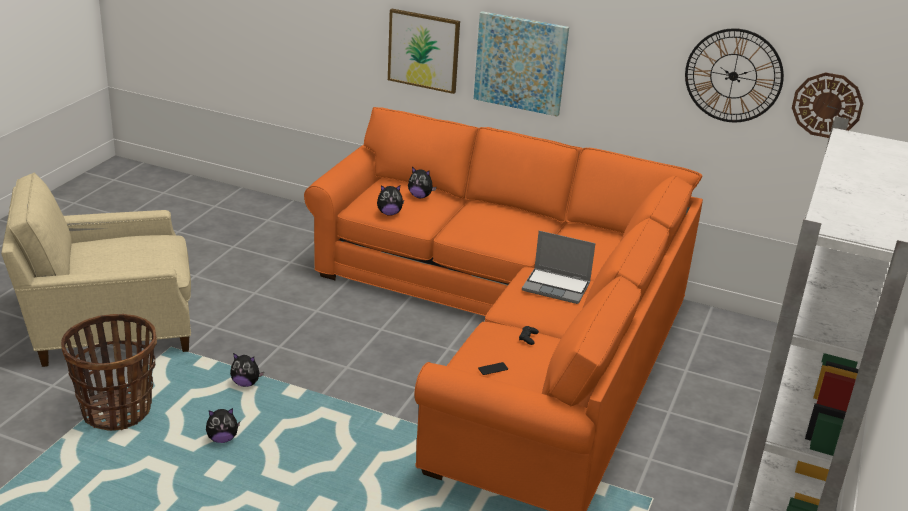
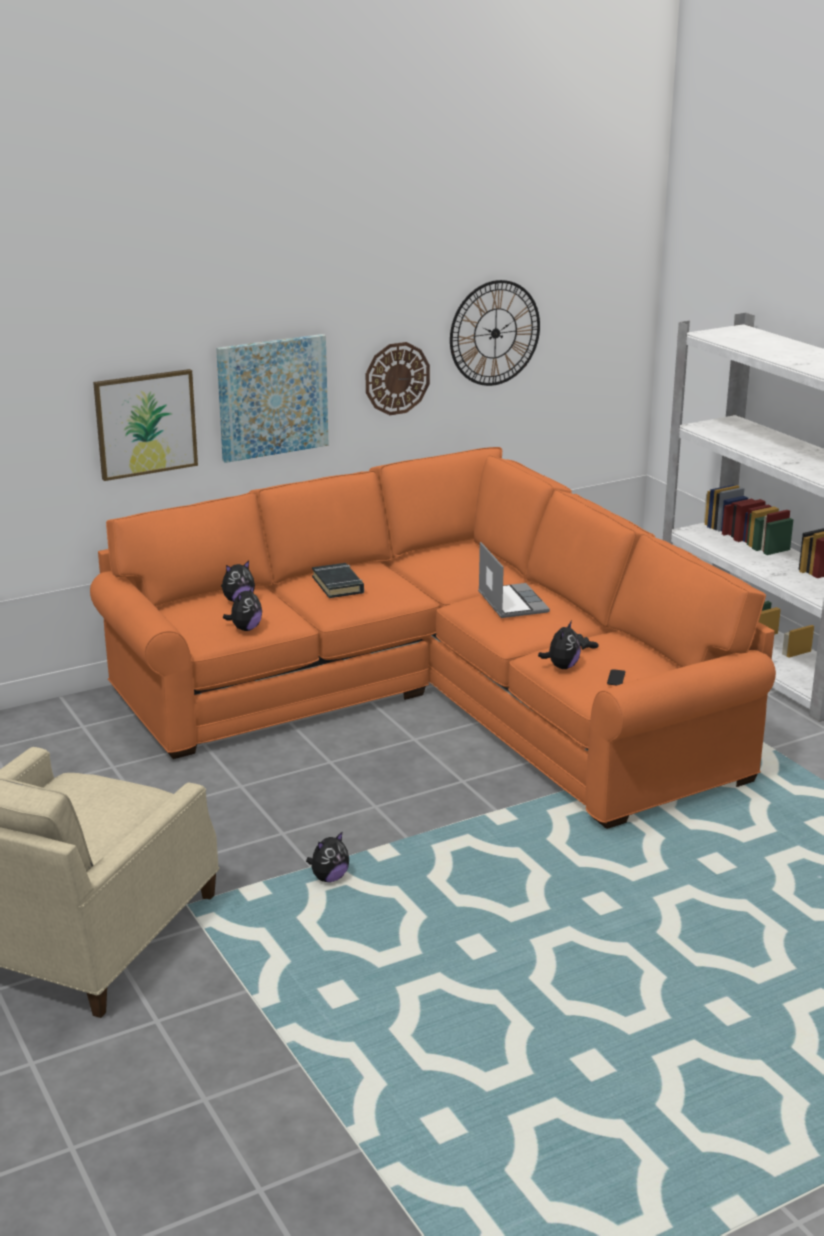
camera: 50 degrees left, 5 degrees down
(117, 410) = (275, 985): basket -> none
(222, 439) = (417, 927): plush toy -> plush toy (561, 667)
(490, 218) = (338, 585): none -> black book
(557, 287) = (511, 602): laptop -> laptop turned 75 degrees counterclockwise
(827, 105) = (579, 334): wall clock -> wall clock (397, 378)

